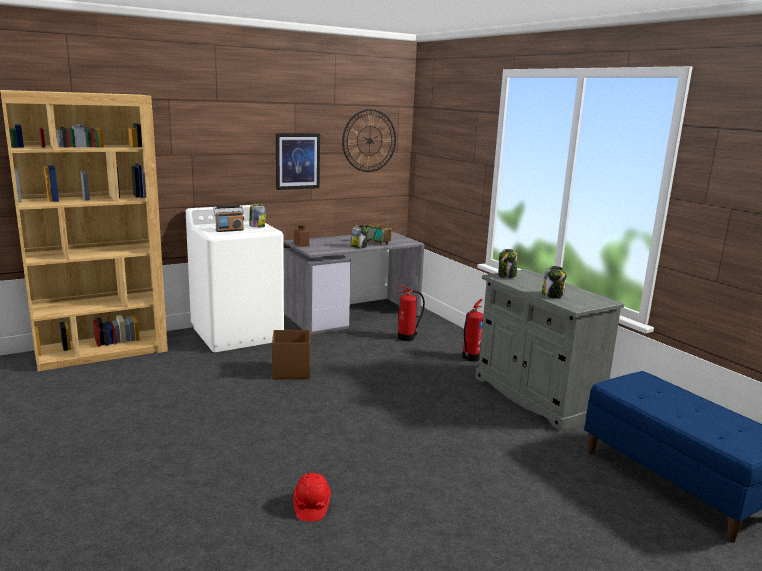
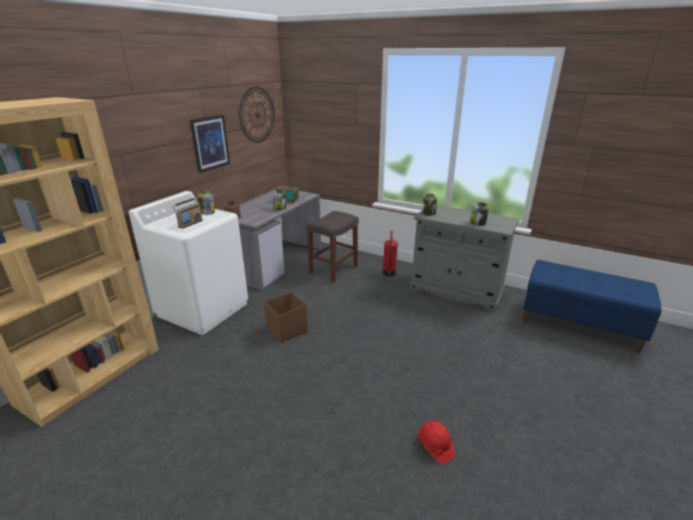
camera: 30 degrees left, 10 degrees up
(407, 338) = (333, 270): fire extinguisher -> grey stool

